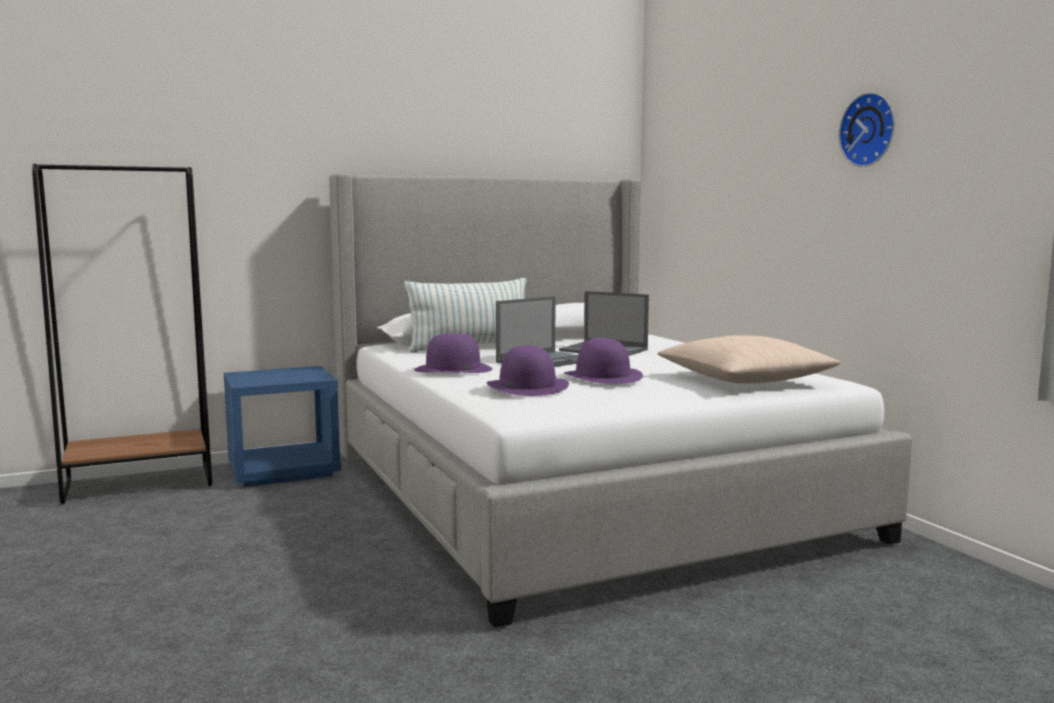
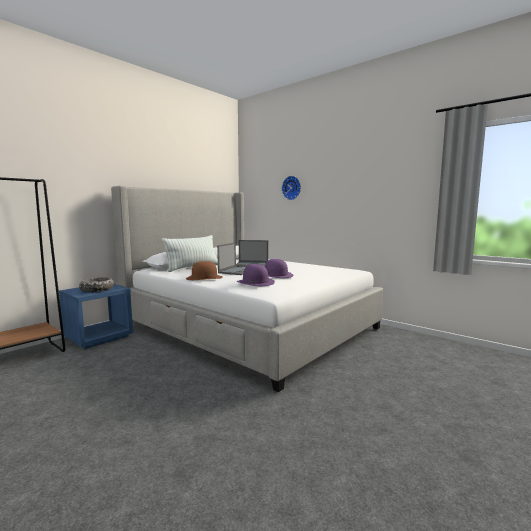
camera: 25 degrees left, 0 degrees up
(281, 377) = (97, 289): none -> bowl
(452, 369) = (204, 277): purple hat -> brown hat
(744, 380) = (326, 272): beige pillow -> none
(870, 130) = (354, 174): wall clock -> wall clock (292, 188)

